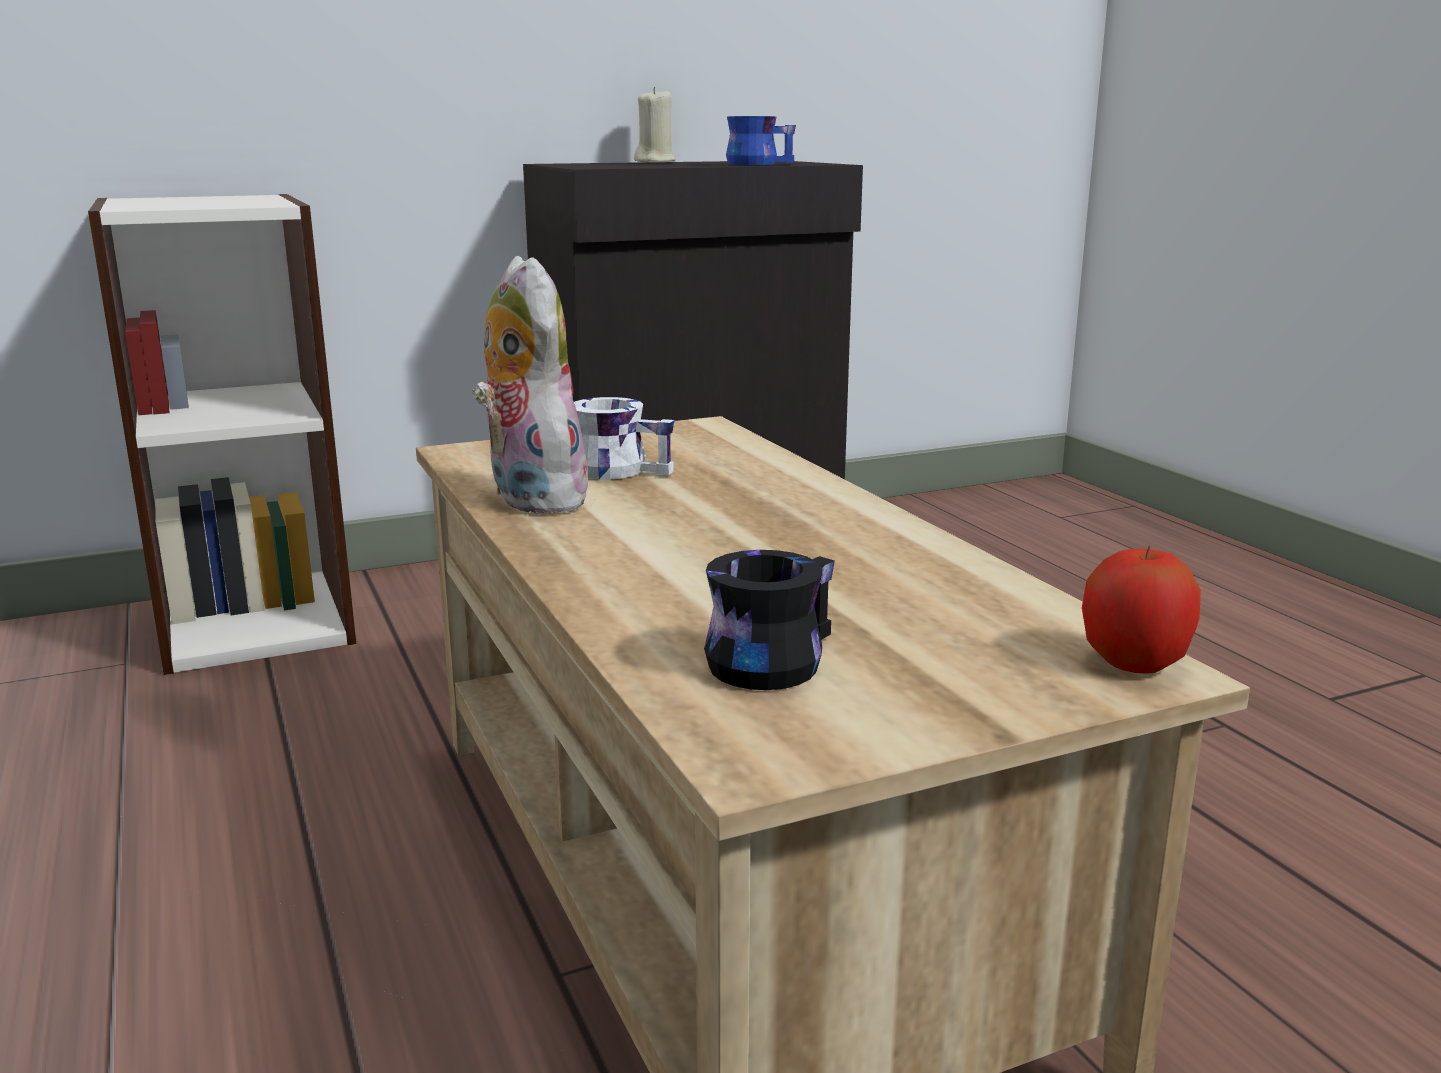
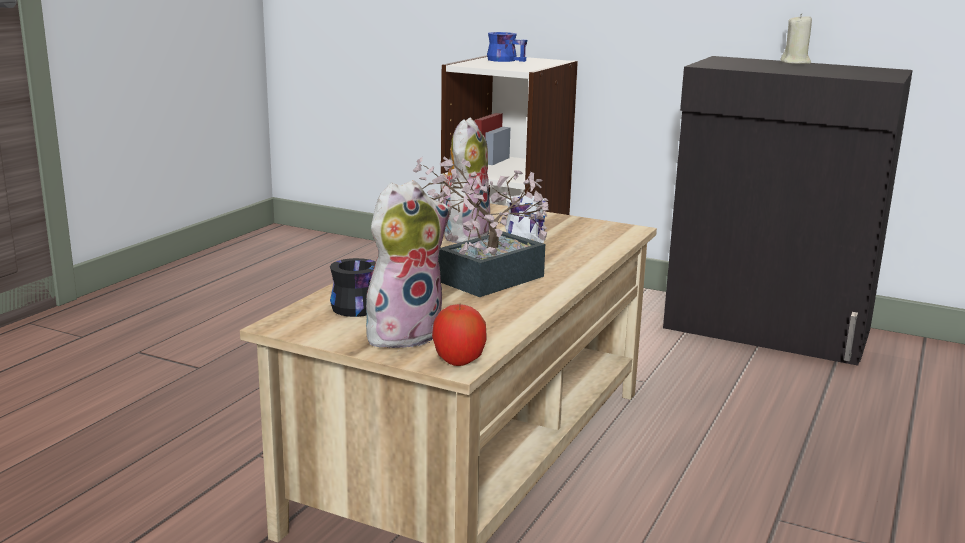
camera: 50 degrees right, 0 degrees up
(757, 164) = (830, 73): blue mug -> blue mug (506, 60)
(774, 548) = (481, 281): none -> potted plant
(954, 666) = (404, 333): none -> plush toy

